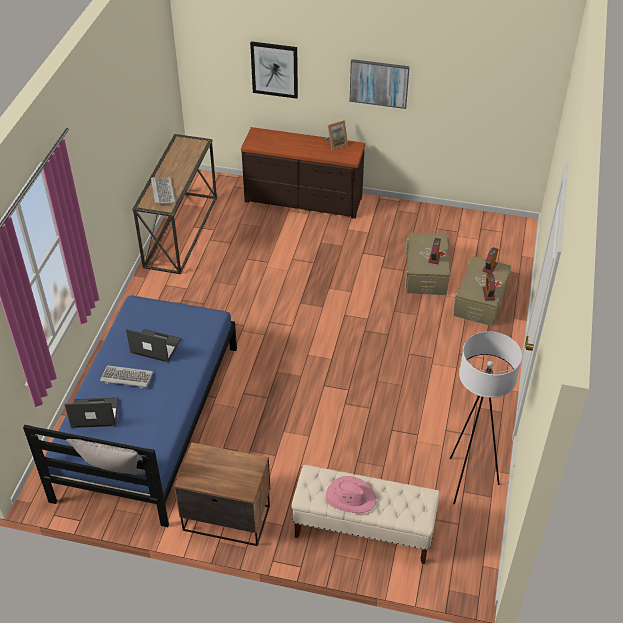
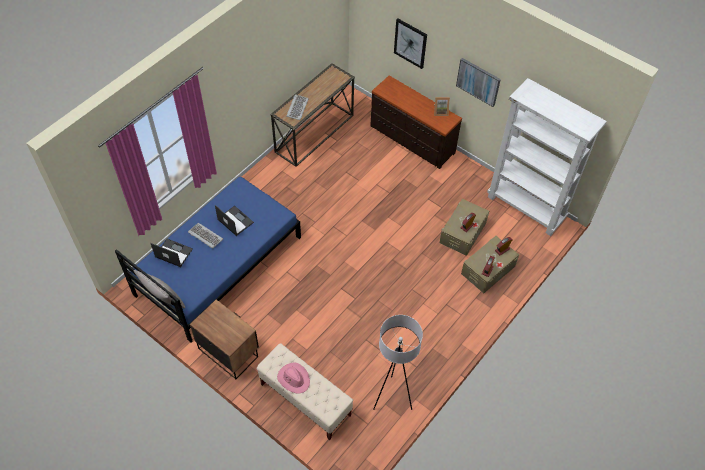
camera: 25 degrees right, 10 degrees up
(478, 224) = (526, 208): none -> white bookcase

